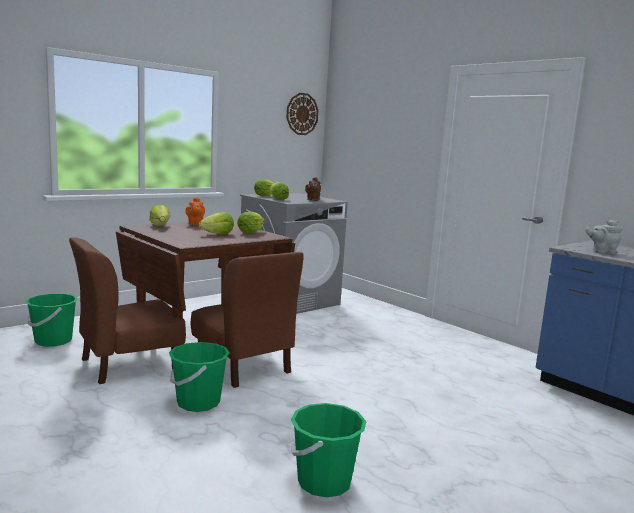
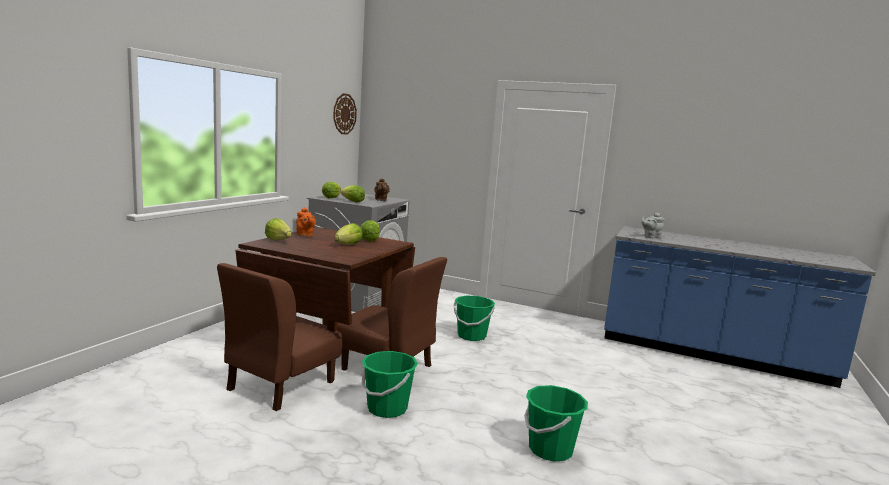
camera: 25 degrees left, 0 degrees up
(53, 341) = (170, 376): green bucket -> green bucket (471, 336)

